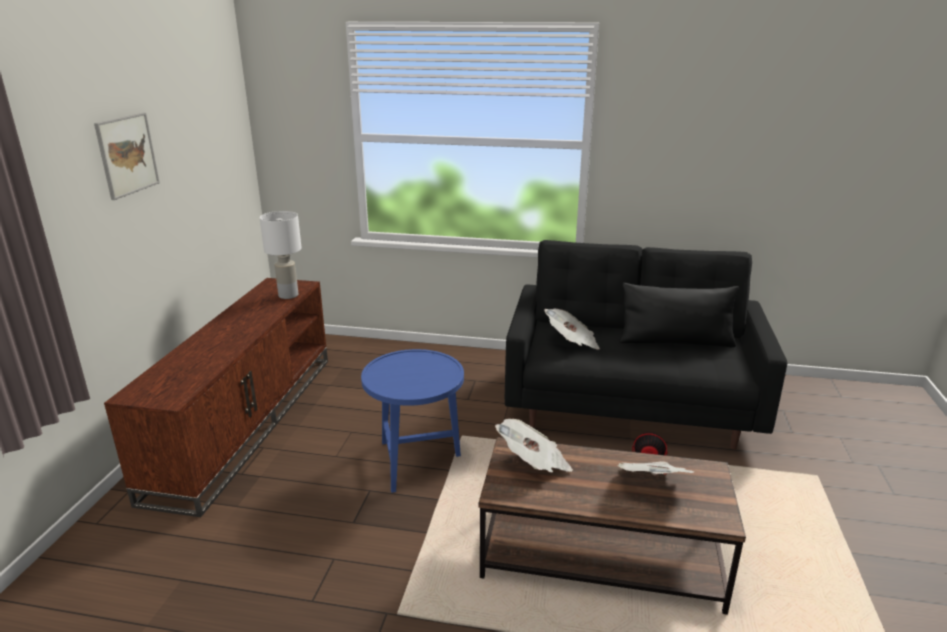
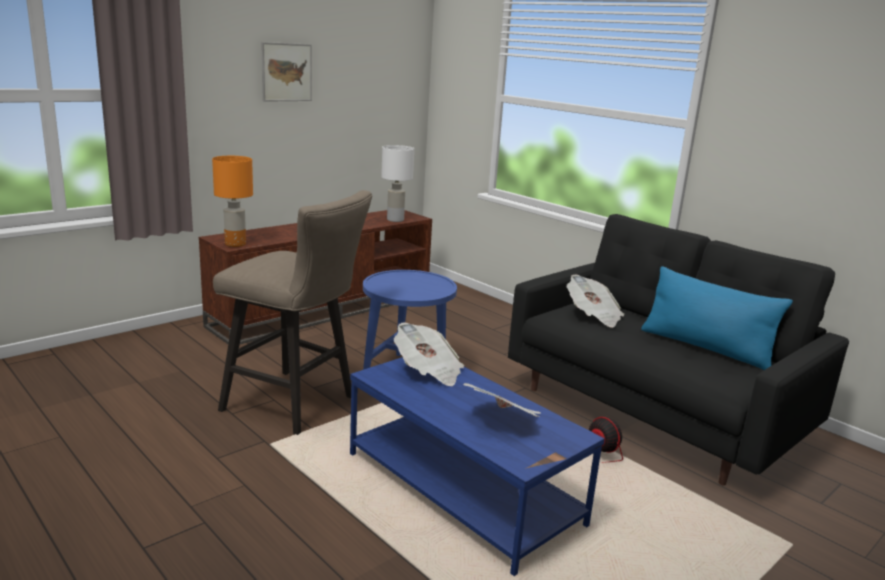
camera: 35 degrees right, 5 degrees down
(169, 396) = (235, 244): none -> orange table lamp
(363, 552) = (296, 405): none -> beige stool
(601, 555) = (463, 488): brown coffee table -> blue coffee table
(675, 341) = (705, 347): black pillow -> blue pillow

